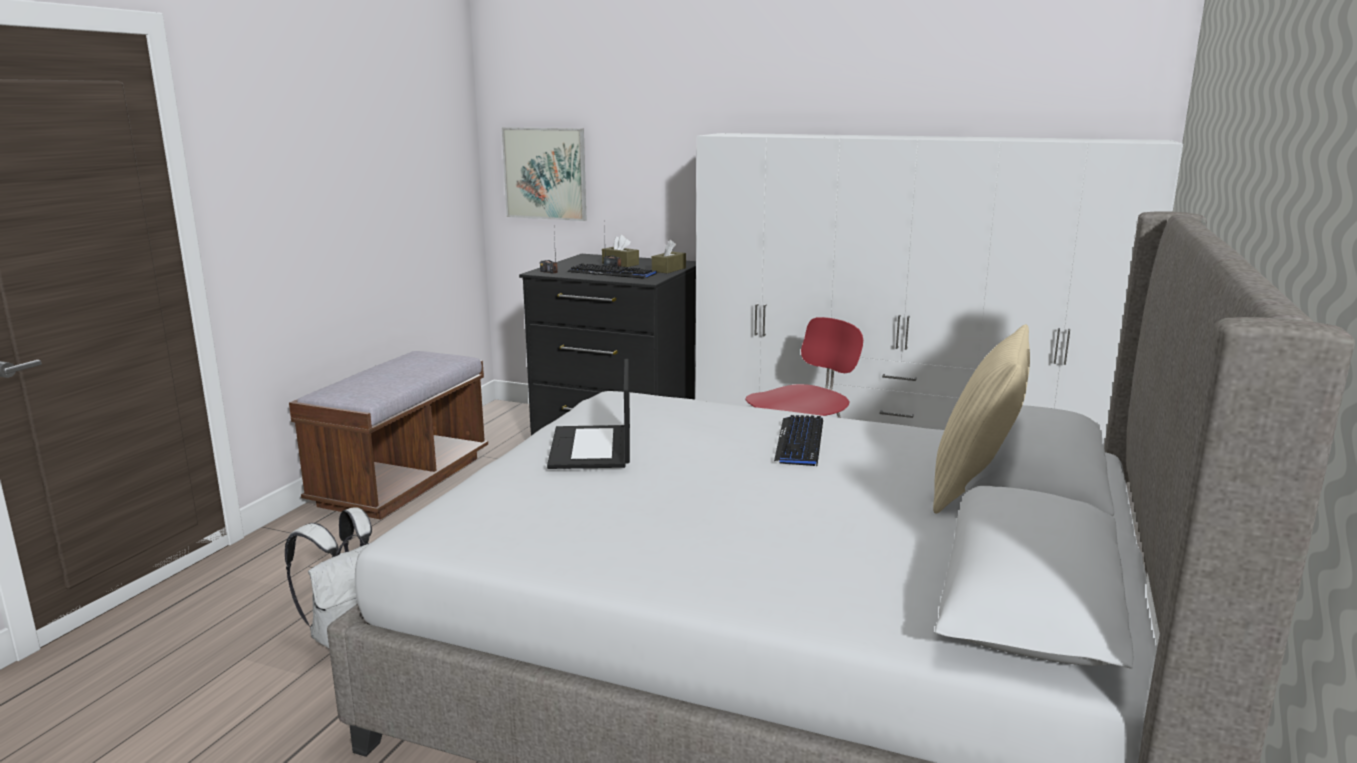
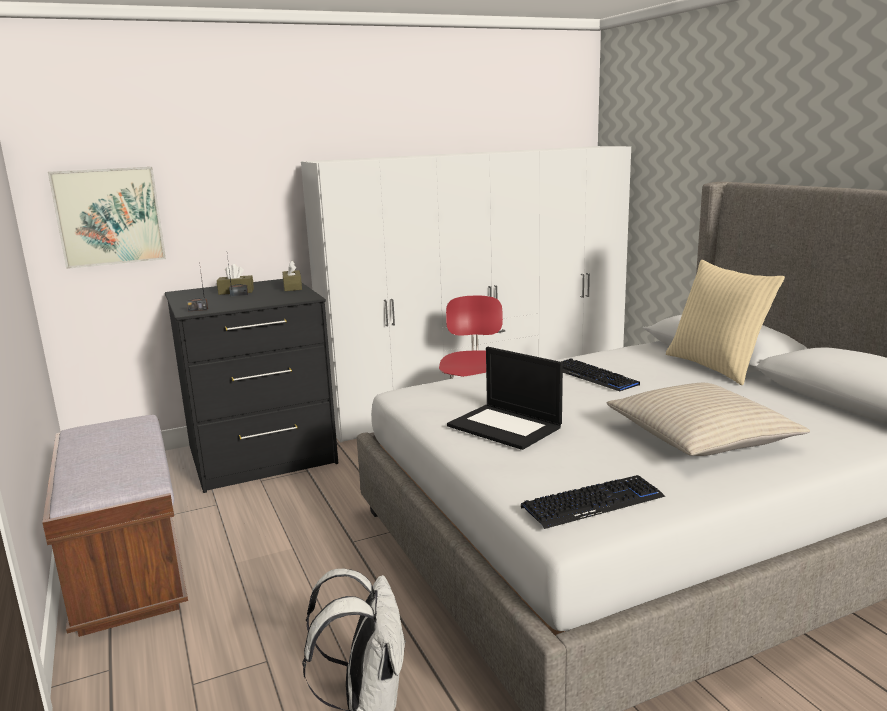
camera: 45 degrees left, 0 degrees up
(612, 273) = (258, 299): keyboard -> keyboard (593, 503)
(719, 531) = (700, 436): none -> beige pillow

